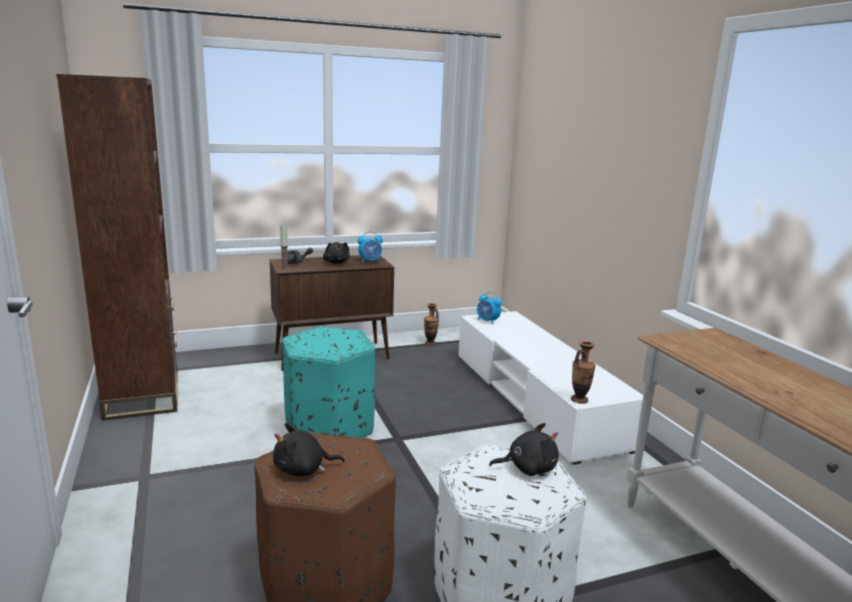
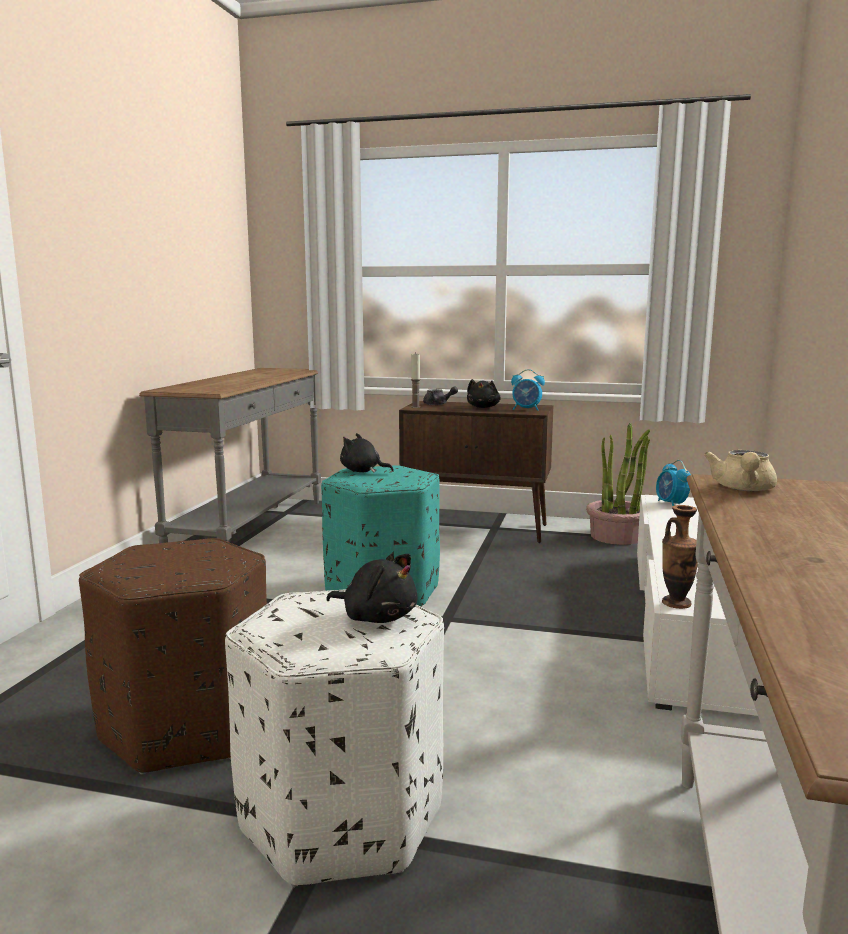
camera: 35 degrees right, 5 degrees down
(143, 394) = (252, 528): brown bookcase -> grey console table
(303, 470) = (147, 560): black plush toy -> black plush toy (362, 471)
(430, 343) = (617, 536): vase -> potted plant
(683, 345) = (743, 489): none -> beige teapot

